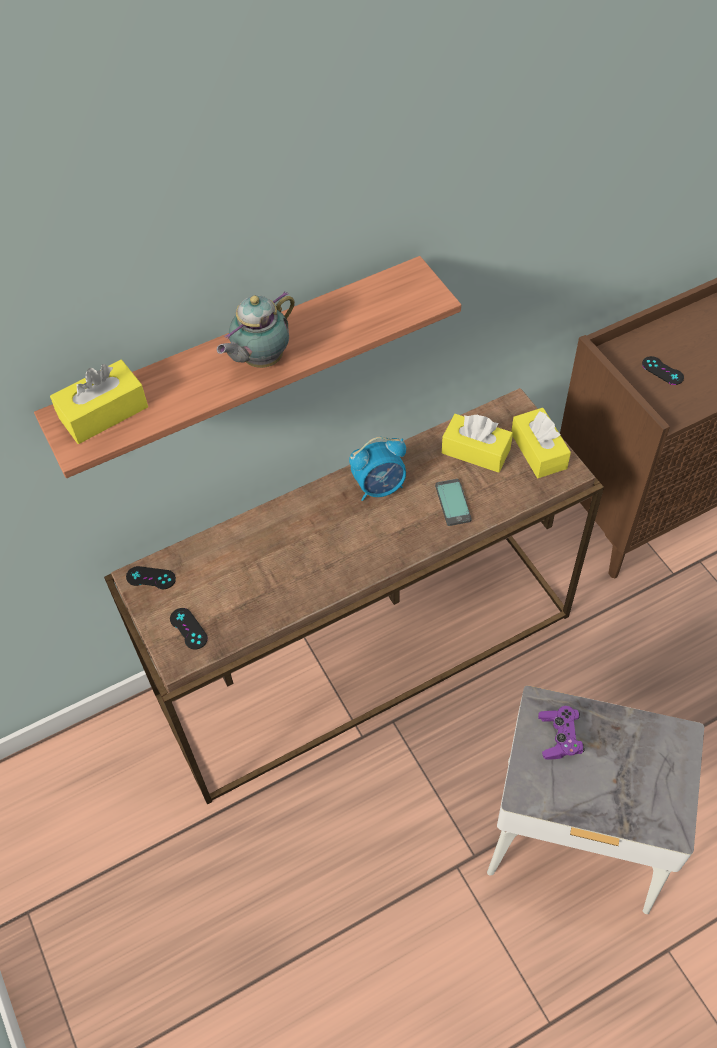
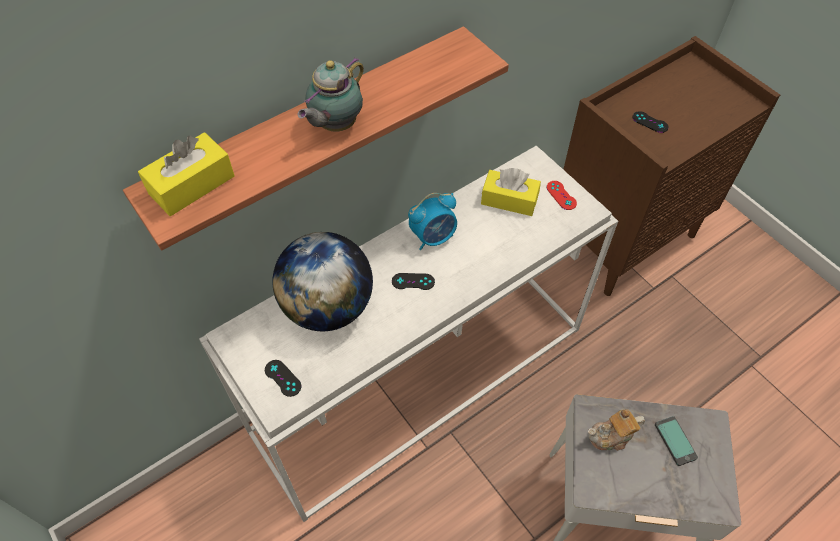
camera: 10 degrees left, 0 degrees up
(151, 578) = (242, 335): black game controller -> black game controller (413, 281)
(249, 555) = (328, 307): none -> globe
(366, 652) = (420, 376): brown console table -> white console table
(453, 503) = (498, 245): phone -> phone (675, 441)
(538, 451) = (561, 195): yellow tissue box -> red game controller
(559, 737) = (611, 436): purple game controller -> teapot

